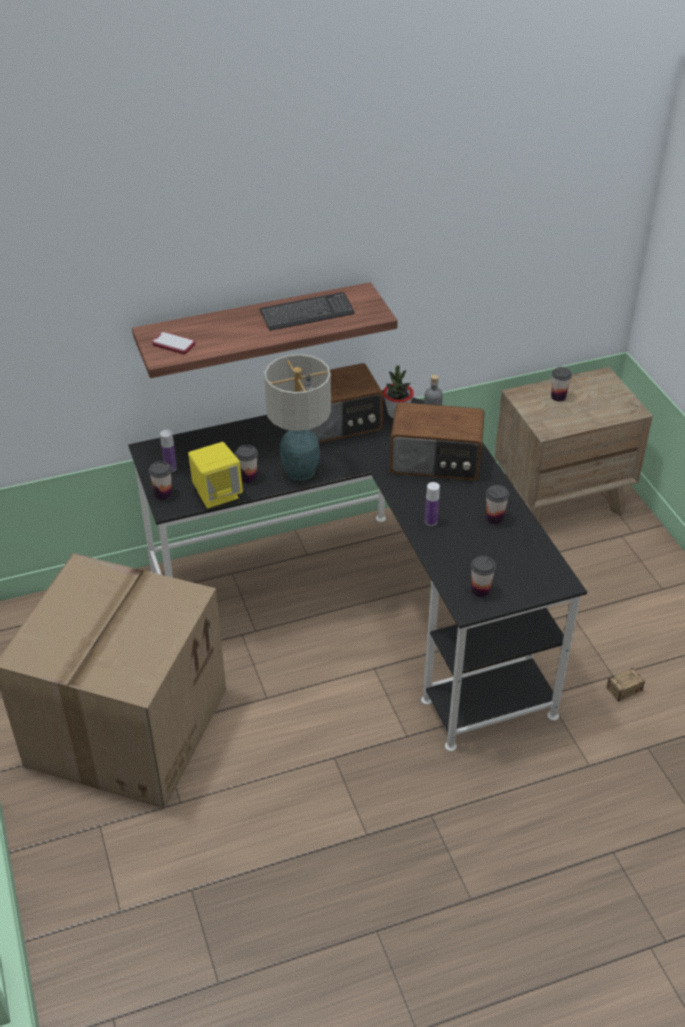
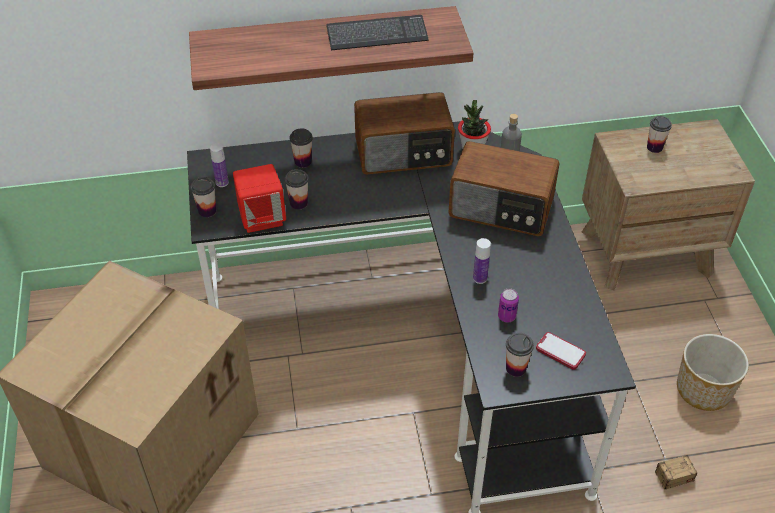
camera: 10 degrees right, 5 degrees up
(173, 344) = (226, 55): phone -> phone (560, 351)
(217, 494) = (262, 218): yellow speaker -> red speaker
(300, 470) = (355, 202): table lamp -> none
(462, 550) = (506, 316): none -> can
(494, 518) = (550, 284): cup -> cup (303, 162)
(636, 612) = (703, 389): none -> planter

